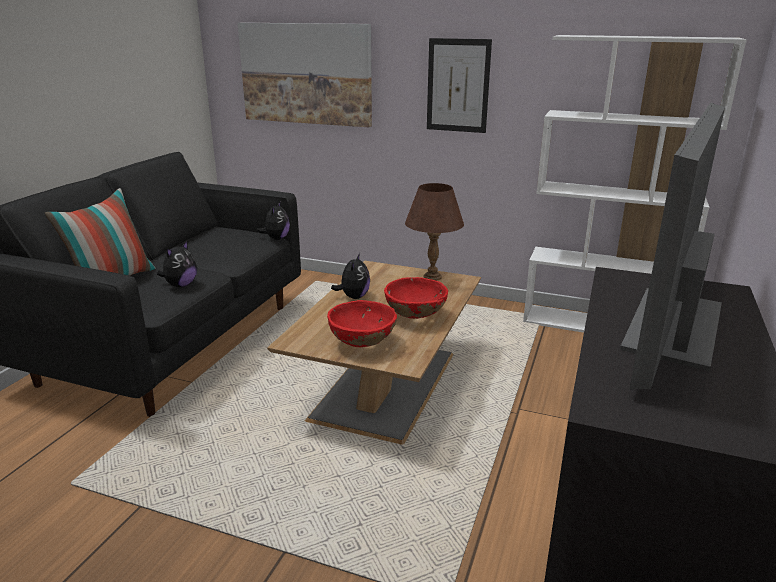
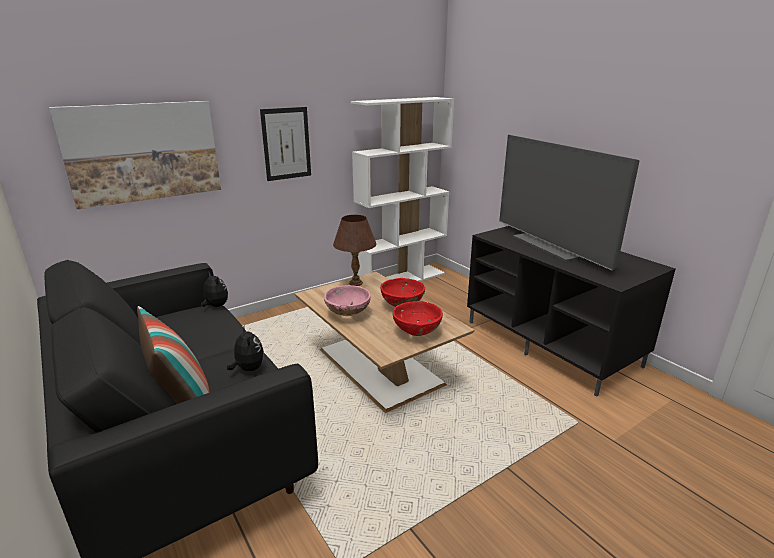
camera: 55 degrees left, 0 degrees up
(353, 297) = (347, 314): plush toy -> pink bowl

